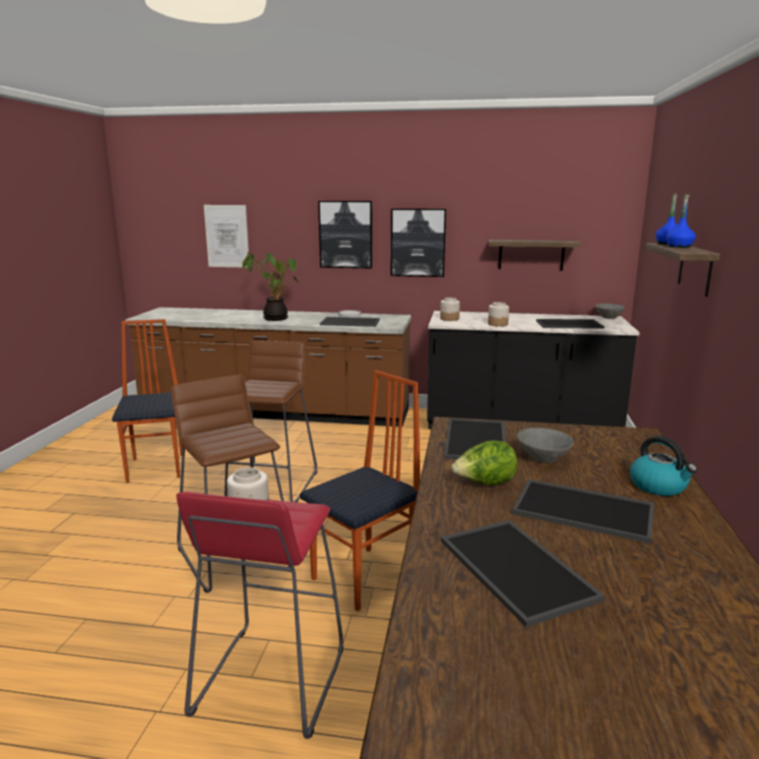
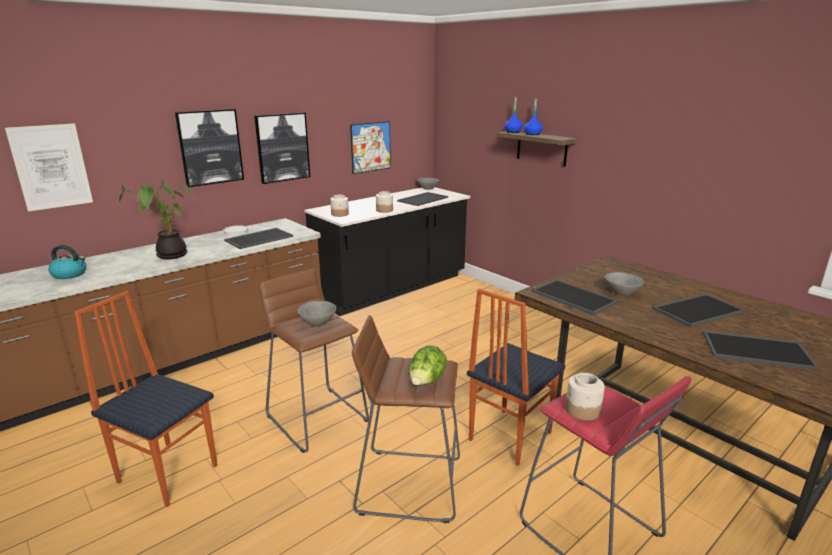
camera: 50 degrees left, 5 degrees up
(269, 387) = (318, 323): none -> grey bowl
(365, 578) = (508, 436): chair -> chair turned 135 degrees counterclockwise
(484, 484) = (644, 319): lettuce -> lettuce (426, 382)
(531, 255) = (370, 147): shelf -> picture
(659, 486) = (681, 285): kettle -> kettle (70, 274)

